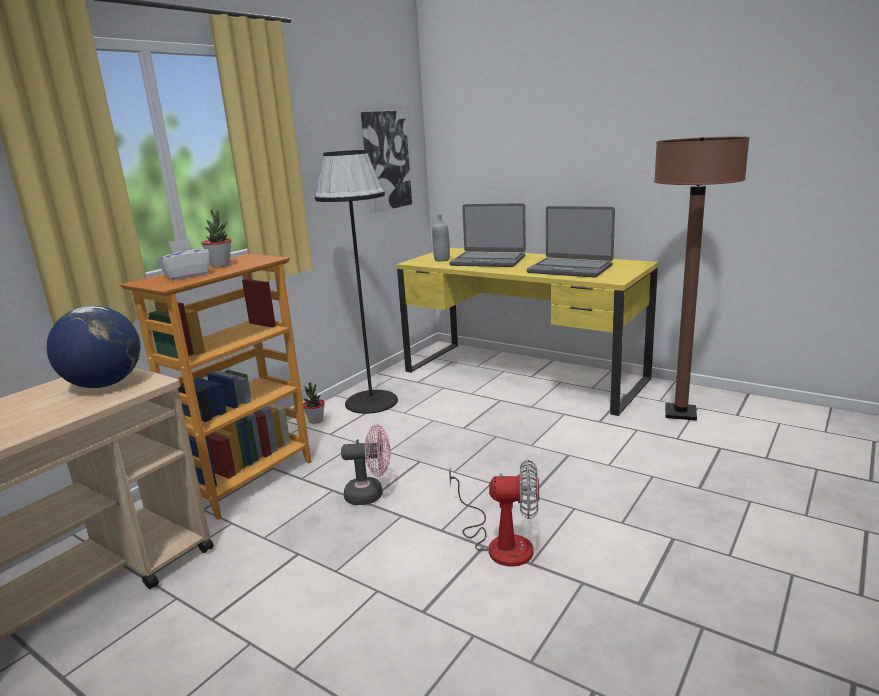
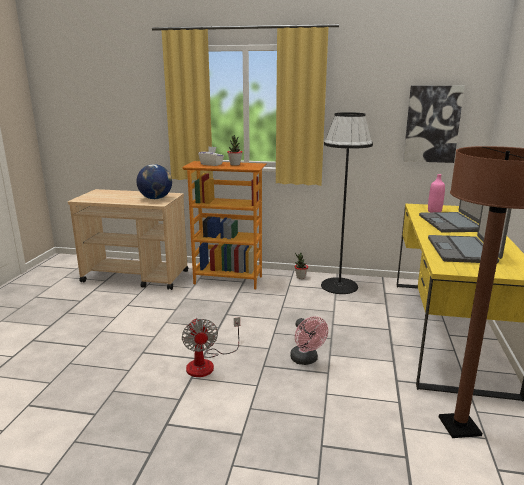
camera: 65 degrees right, 0 degrees up
(370, 494) = (234, 313): pink fan -> pink fan (306, 360)
(442, 260) = (434, 211): grey bottle -> pink bottle

